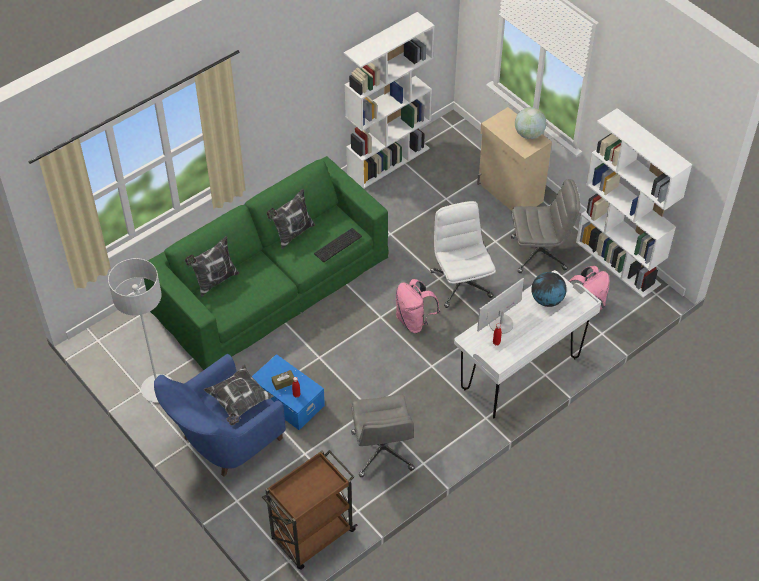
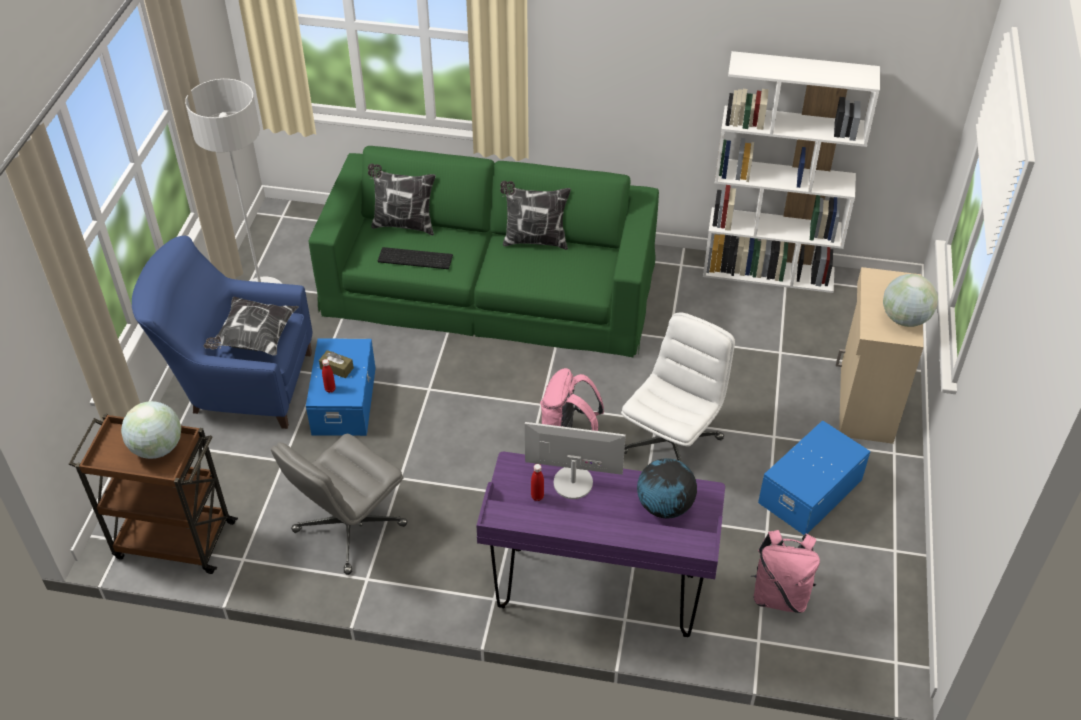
camera: 50 degrees right, 5 degrees down
(312, 479) = (157, 448): none -> globe
(338, 246) = (560, 285): keyboard -> keyboard (414, 259)
(520, 374) = (598, 592): white desk -> purple desk
(539, 253) = (809, 491): grey office chair -> blue storage box
(618, 263) = (895, 585): white bookcase -> none

